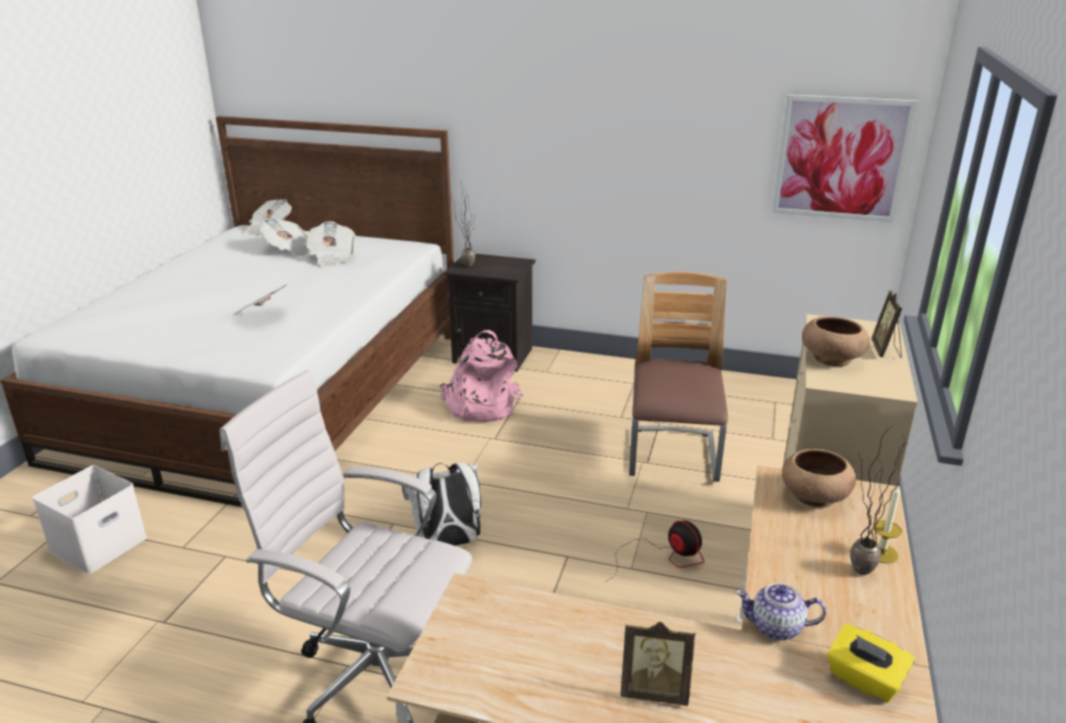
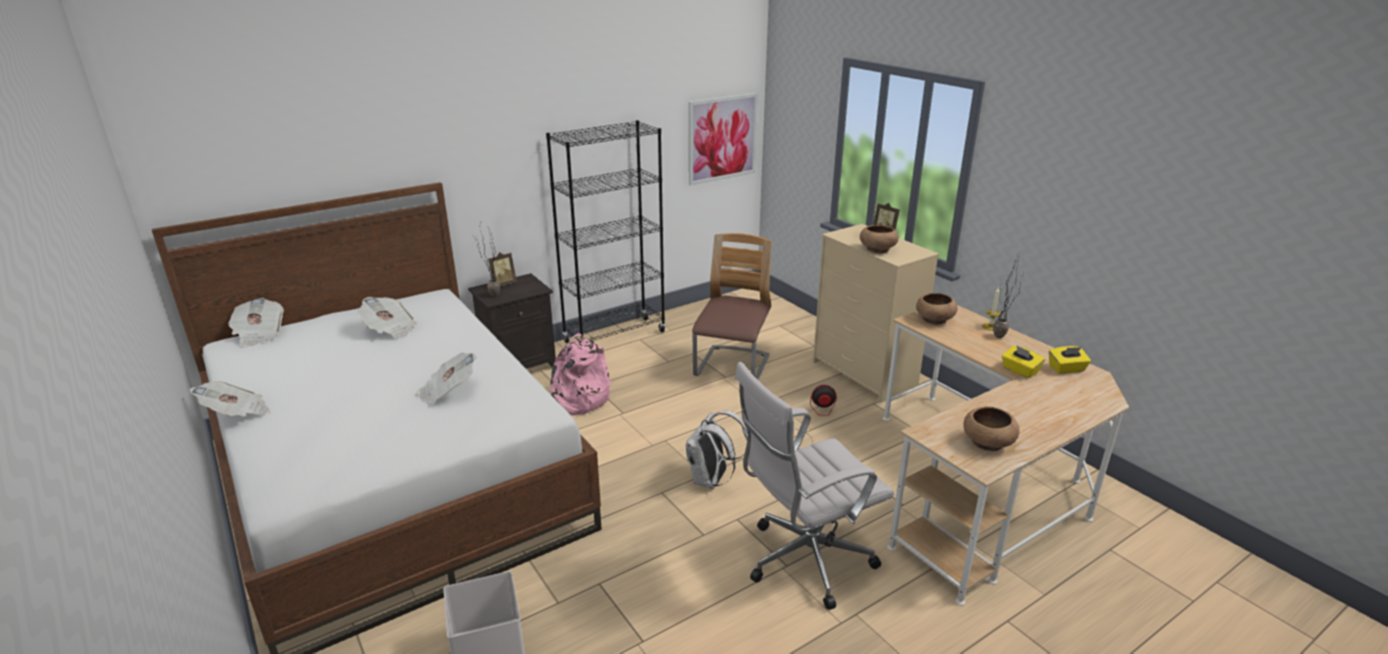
camera: 50 degrees left, 0 degrees up
(289, 250) = (331, 341): newspaper -> newspaper (237, 414)
(504, 661) = (987, 443): none -> brown bowl
(615, 370) = (615, 337): none -> black bookcase
(654, 691) = (1038, 415): picture frame -> picture frame (503, 284)
(672, 457) = (732, 367): chair -> chair turned 60 degrees clockwise
(777, 627) = (1019, 371): teapot -> yellow tissue box

